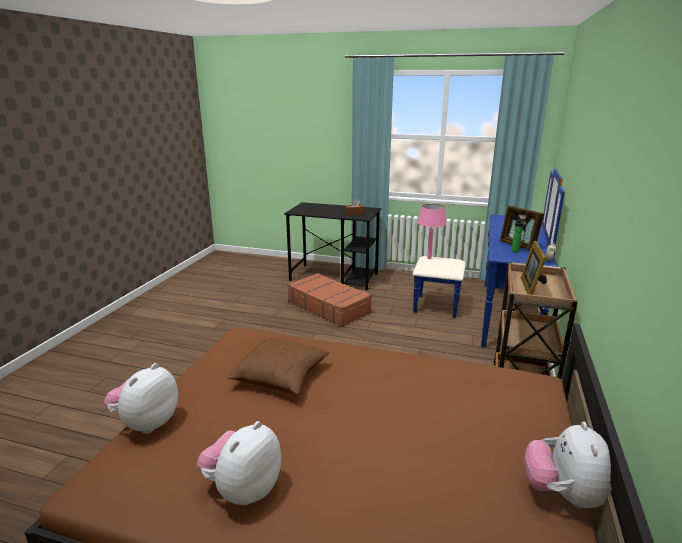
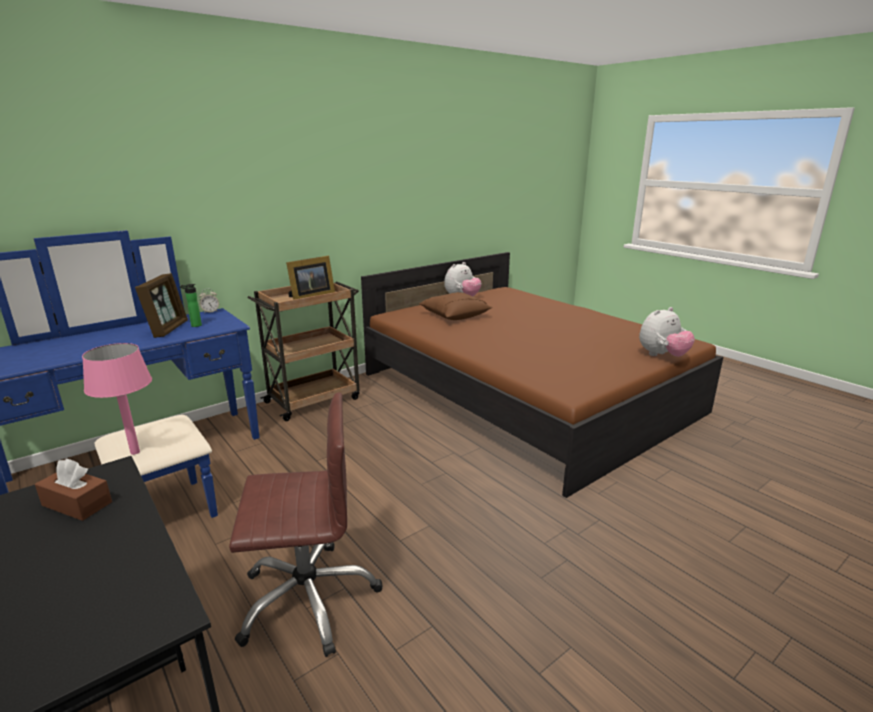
camera: 145 degrees left, 0 degrees up
(243, 489) = (601, 324): plush toy -> none
(281, 376) = (552, 354): brown pillow -> brown pillow (454, 315)
(329, 307) = (308, 598): brown suitcase -> brown office chair

